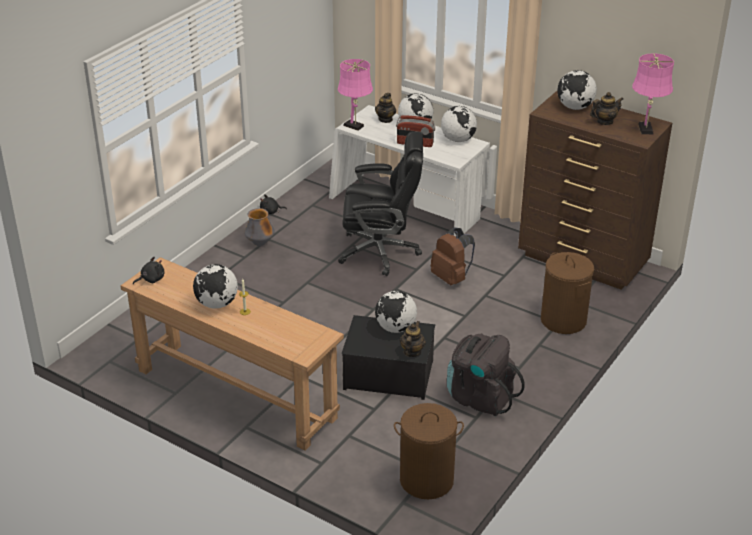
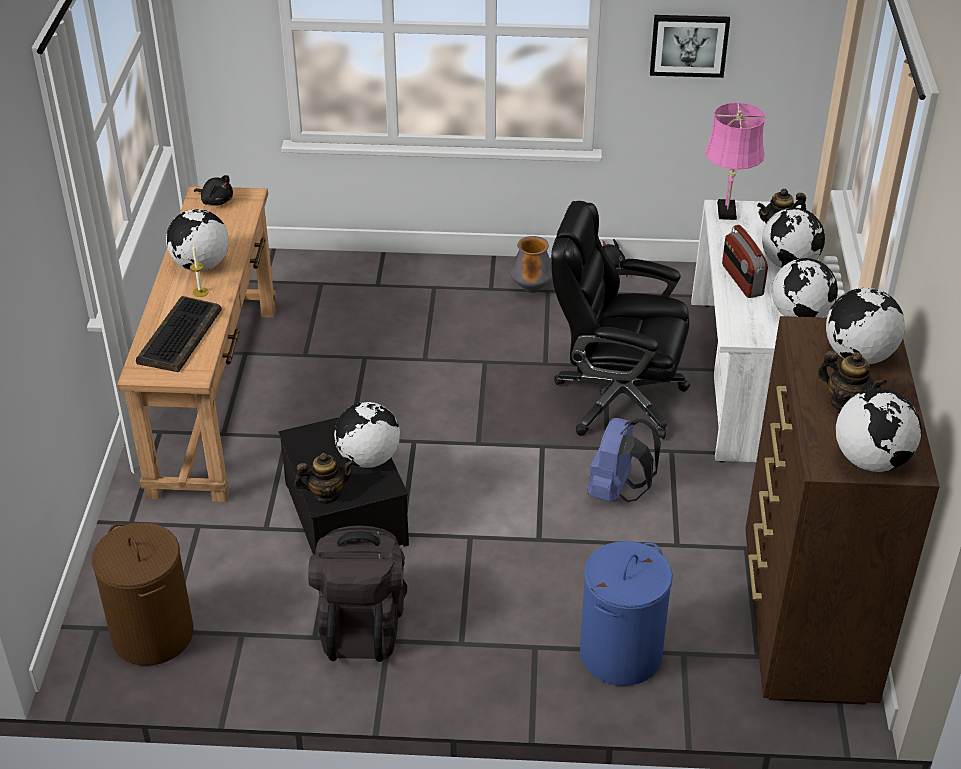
camera: 60 degrees right, 5 degrees up
(279, 51) = (689, 45): none -> picture
(281, 331) = (179, 335): none -> keyboard
(381, 251) = (616, 398): black office chair -> black office chair turned 135 degrees clockwise
(451, 278) = (618, 491): brown backpack -> blue backpack
(563, 320) = (620, 654): brown laundry basket -> blue laundry basket
(646, 130) = (871, 460): pink table lamp -> globe

